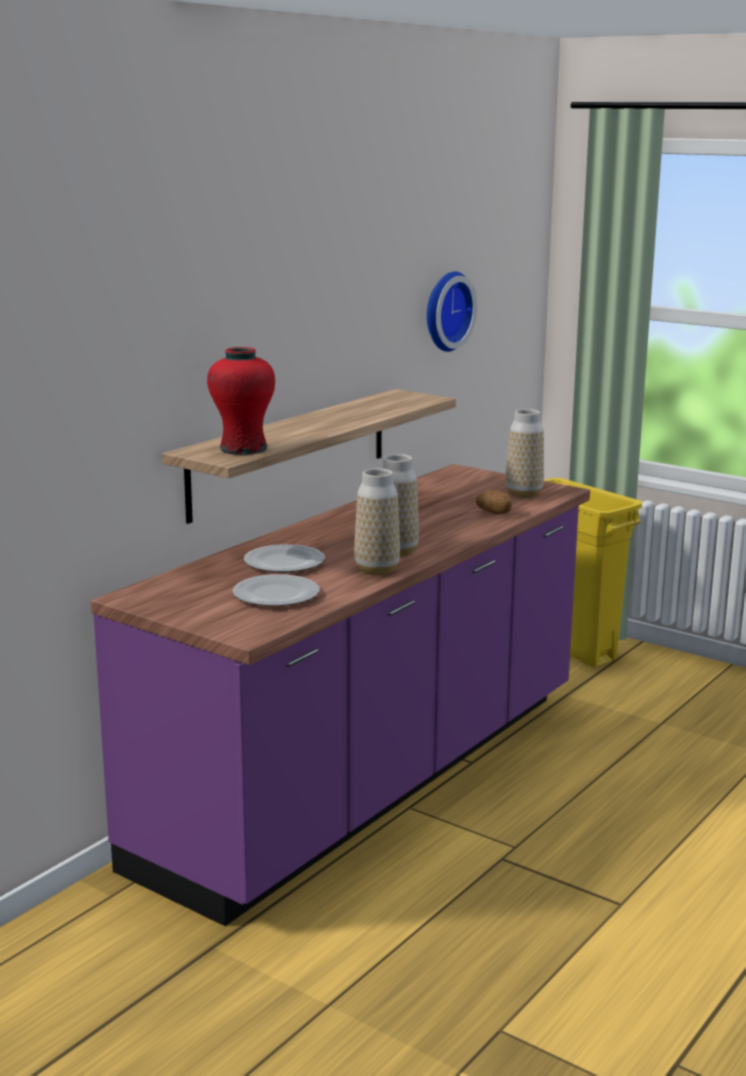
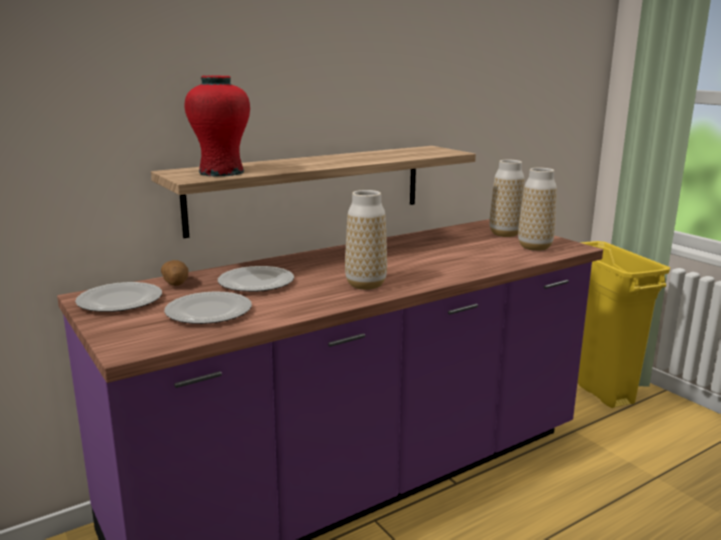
camera: 20 degrees right, 0 degrees up
(169, 596) = (120, 300): none -> plate
(377, 570) = (328, 299): vase -> vase (505, 234)
(445, 311) = (492, 83): wall clock -> none
(495, 513) = (493, 260): potato -> potato (176, 284)

